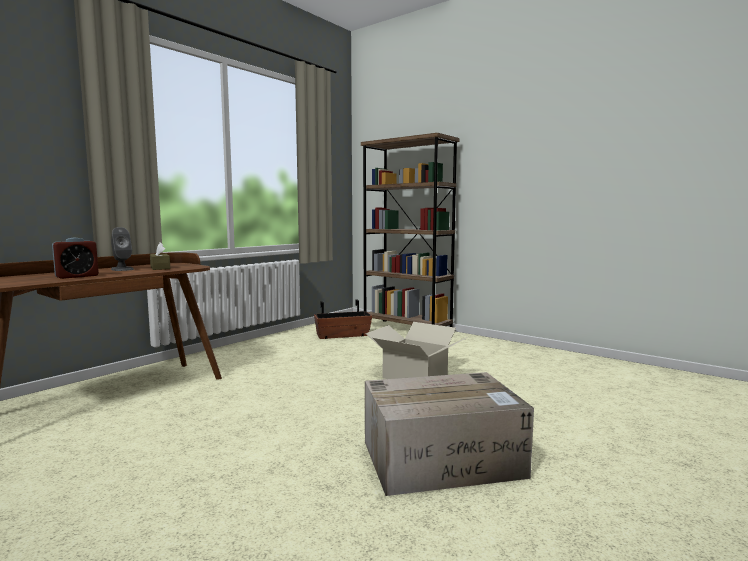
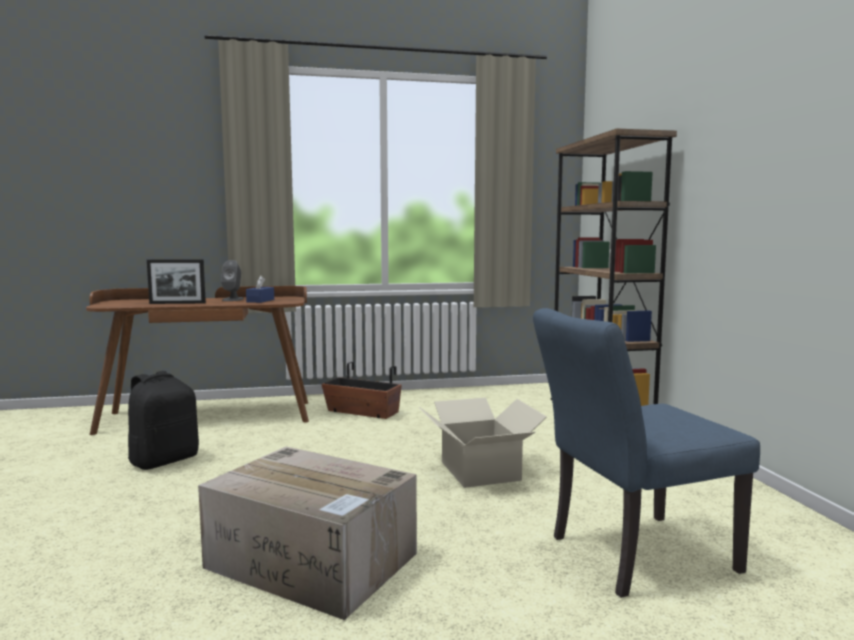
camera: 40 degrees right, 0 degrees up
(77, 276) = (177, 303): alarm clock -> picture frame
(151, 443) = (164, 460): none -> black backpack
(160, 268) = (260, 301): brown tissue box -> blue tissue box
(342, 335) = (504, 404): planter -> planter (362, 412)
(566, 394) = (630, 555): none -> blue chair

